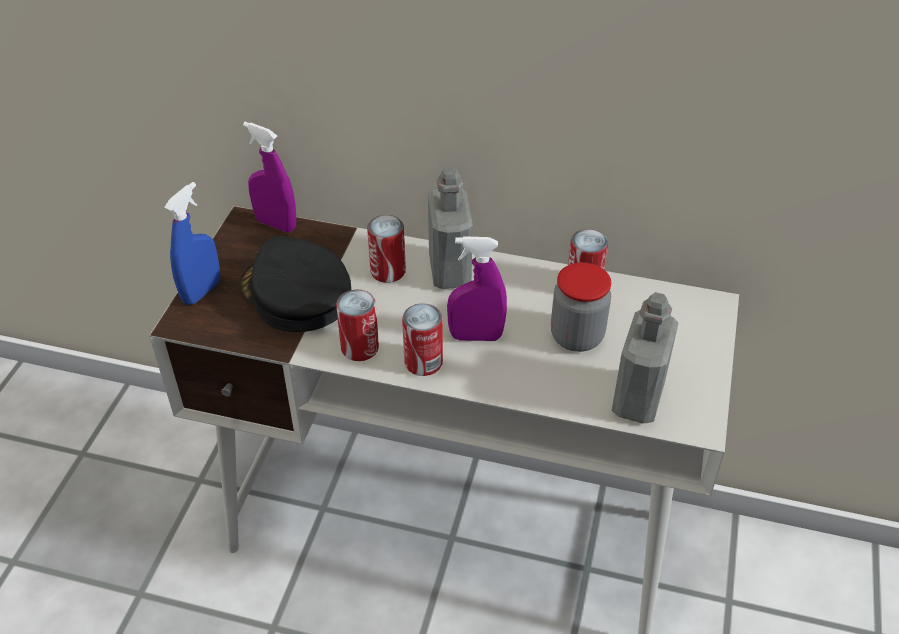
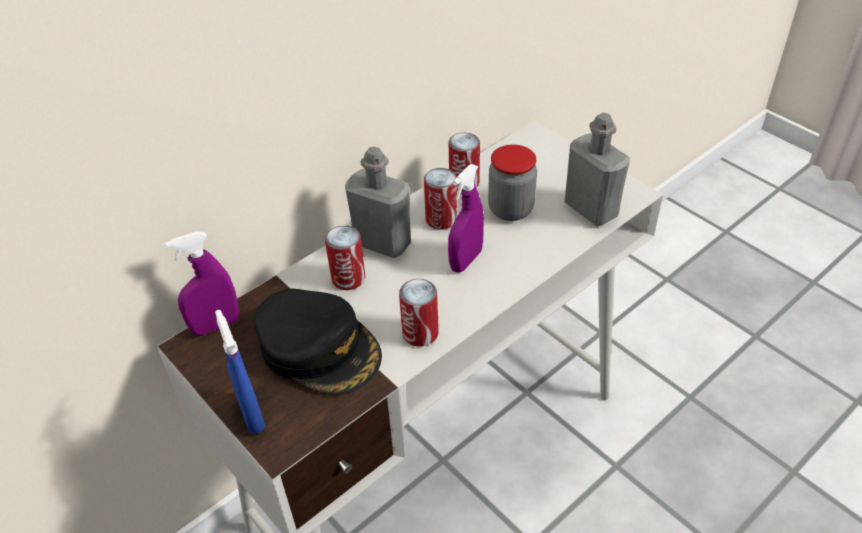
camera: 55 degrees left, 0 degrees up
(296, 294) = (319, 348): black cap -> black cap turned 135 degrees counterclockwise
(423, 362) = (468, 302): can -> can (441, 219)

